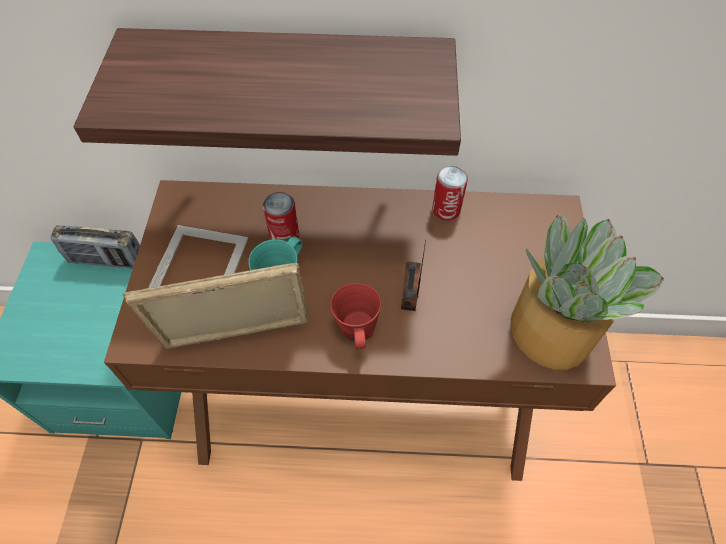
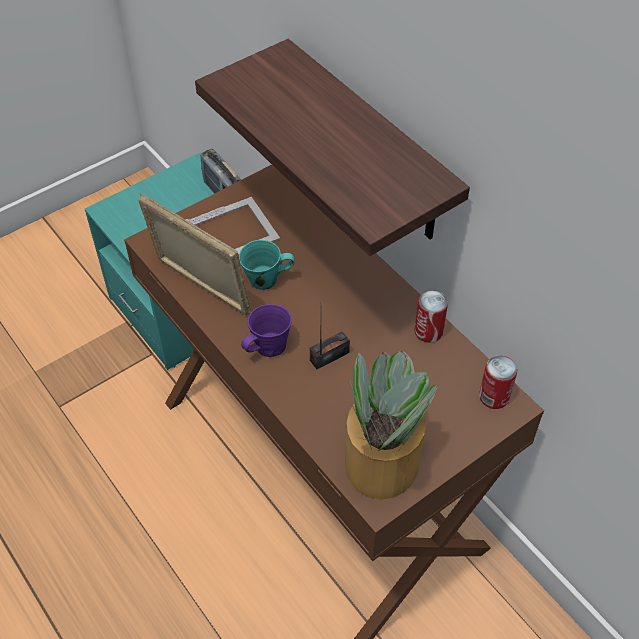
camera: 50 degrees right, 5 degrees down
(284, 235) = (302, 256): can -> can (494, 397)
(357, 330) = (268, 347): red mug -> purple mug

